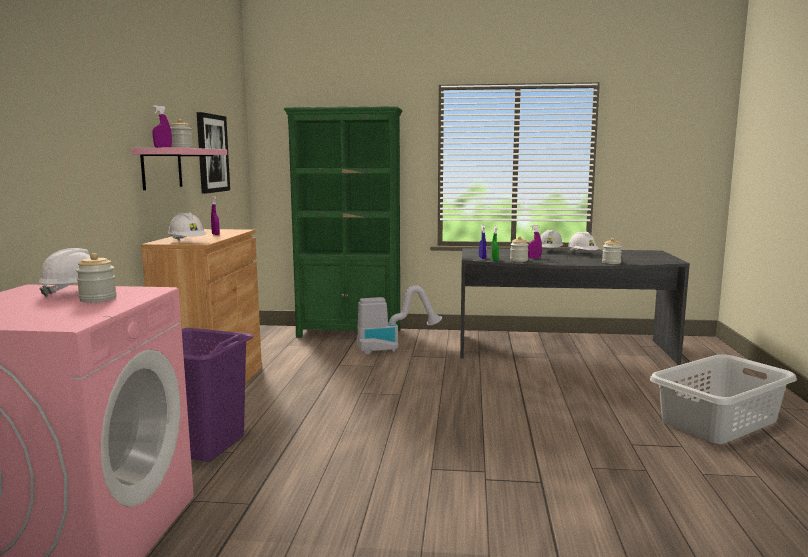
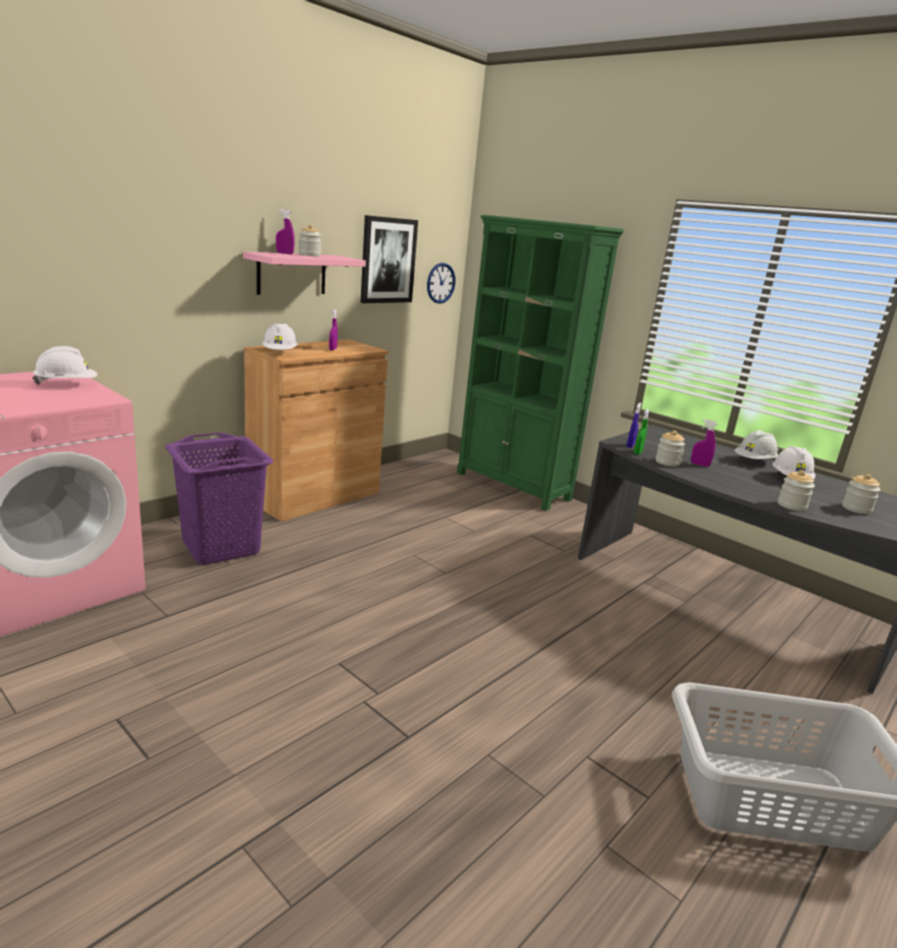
camera: 35 degrees right, 10 degrees up
(98, 299) = (51, 397): jar -> jar (856, 509)
(240, 172) = (440, 283): none -> wall clock
(392, 348) = (526, 518): vacuum cleaner -> none

